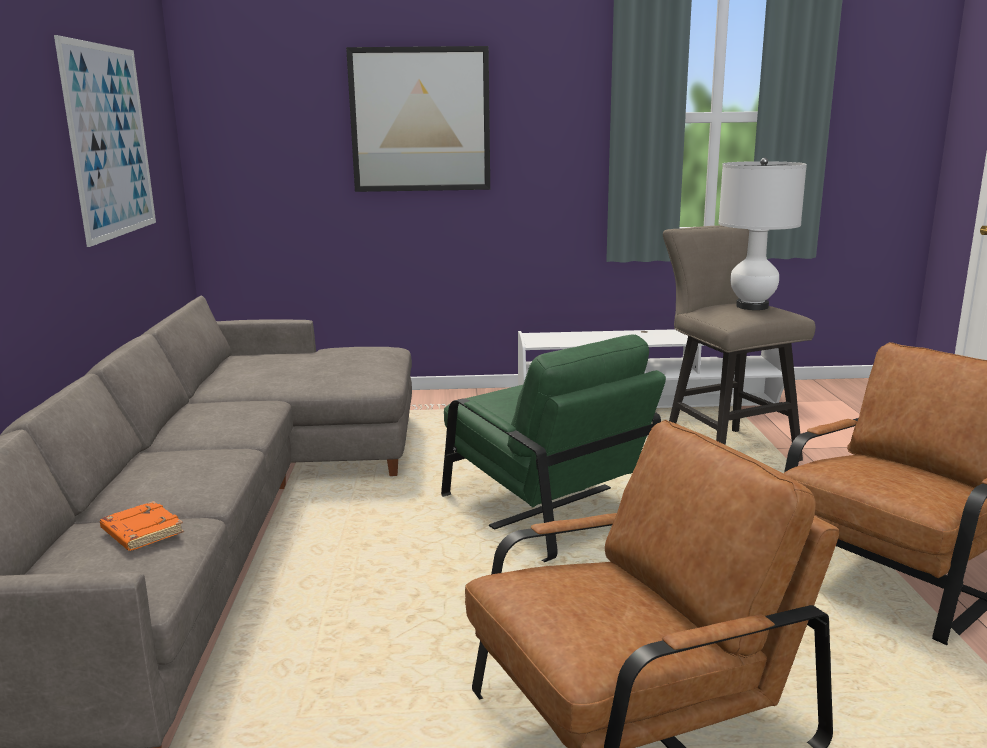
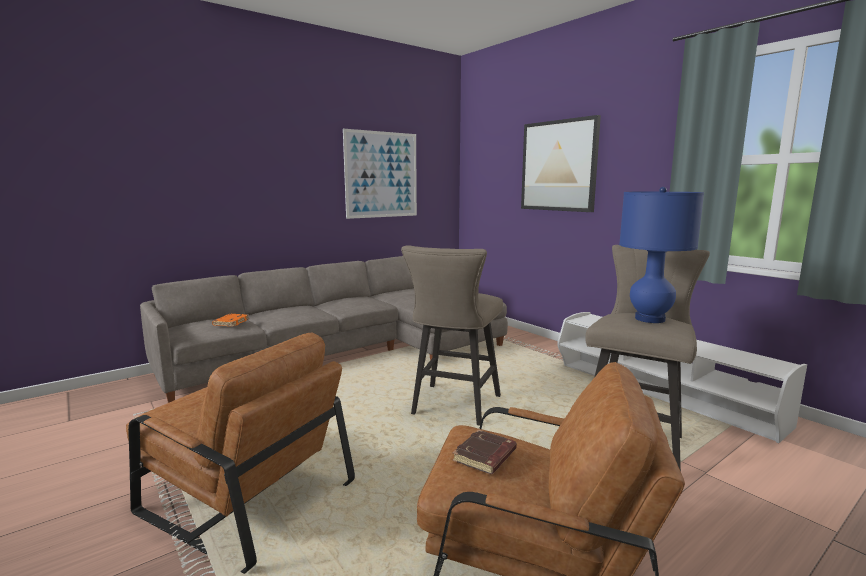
camera: 55 degrees right, 5 degrees down
(547, 505) = (453, 407): green armchair -> beige stool
(752, 306) = (649, 319): white table lamp -> blue table lamp
(883, 474) = (485, 457): none -> brown book

